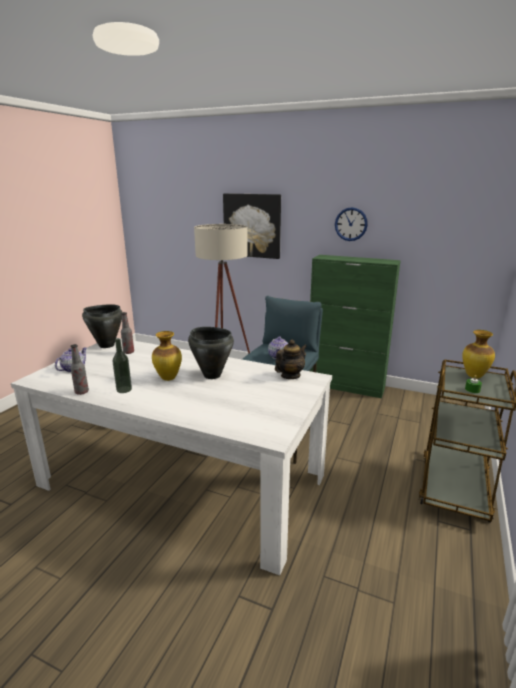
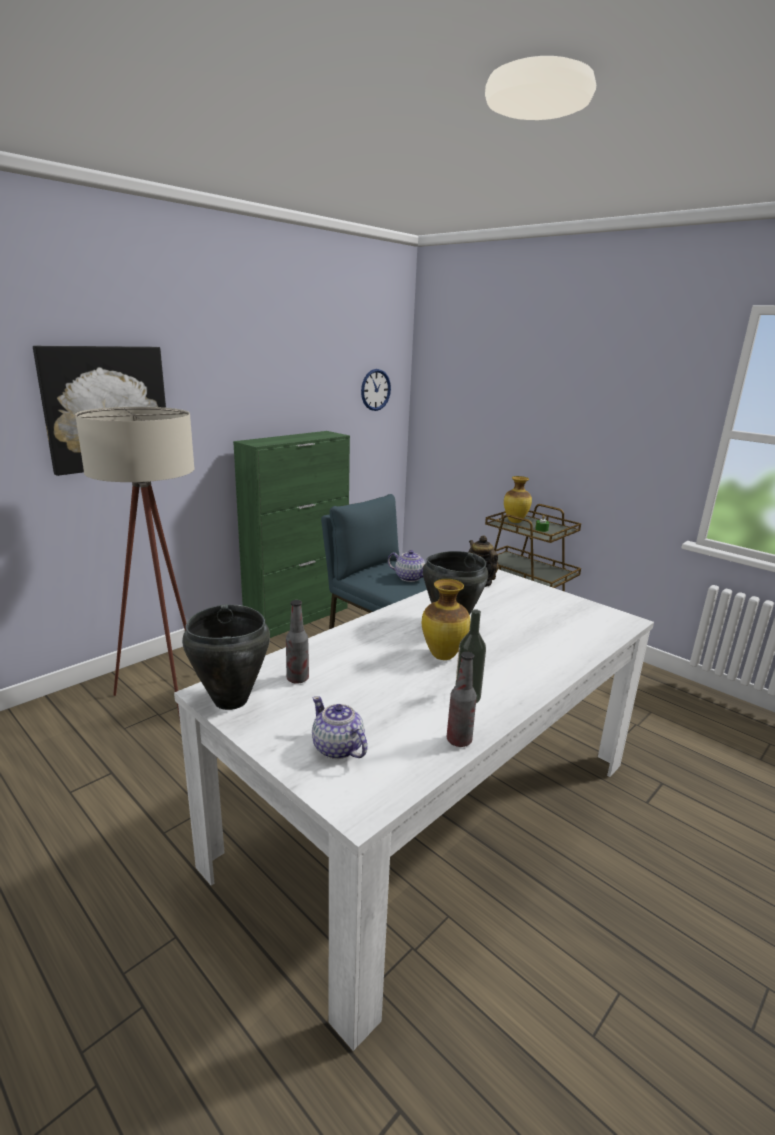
camera: 70 degrees left, 0 degrees up
(351, 224) = (265, 389): wall clock -> wall clock (375, 390)

